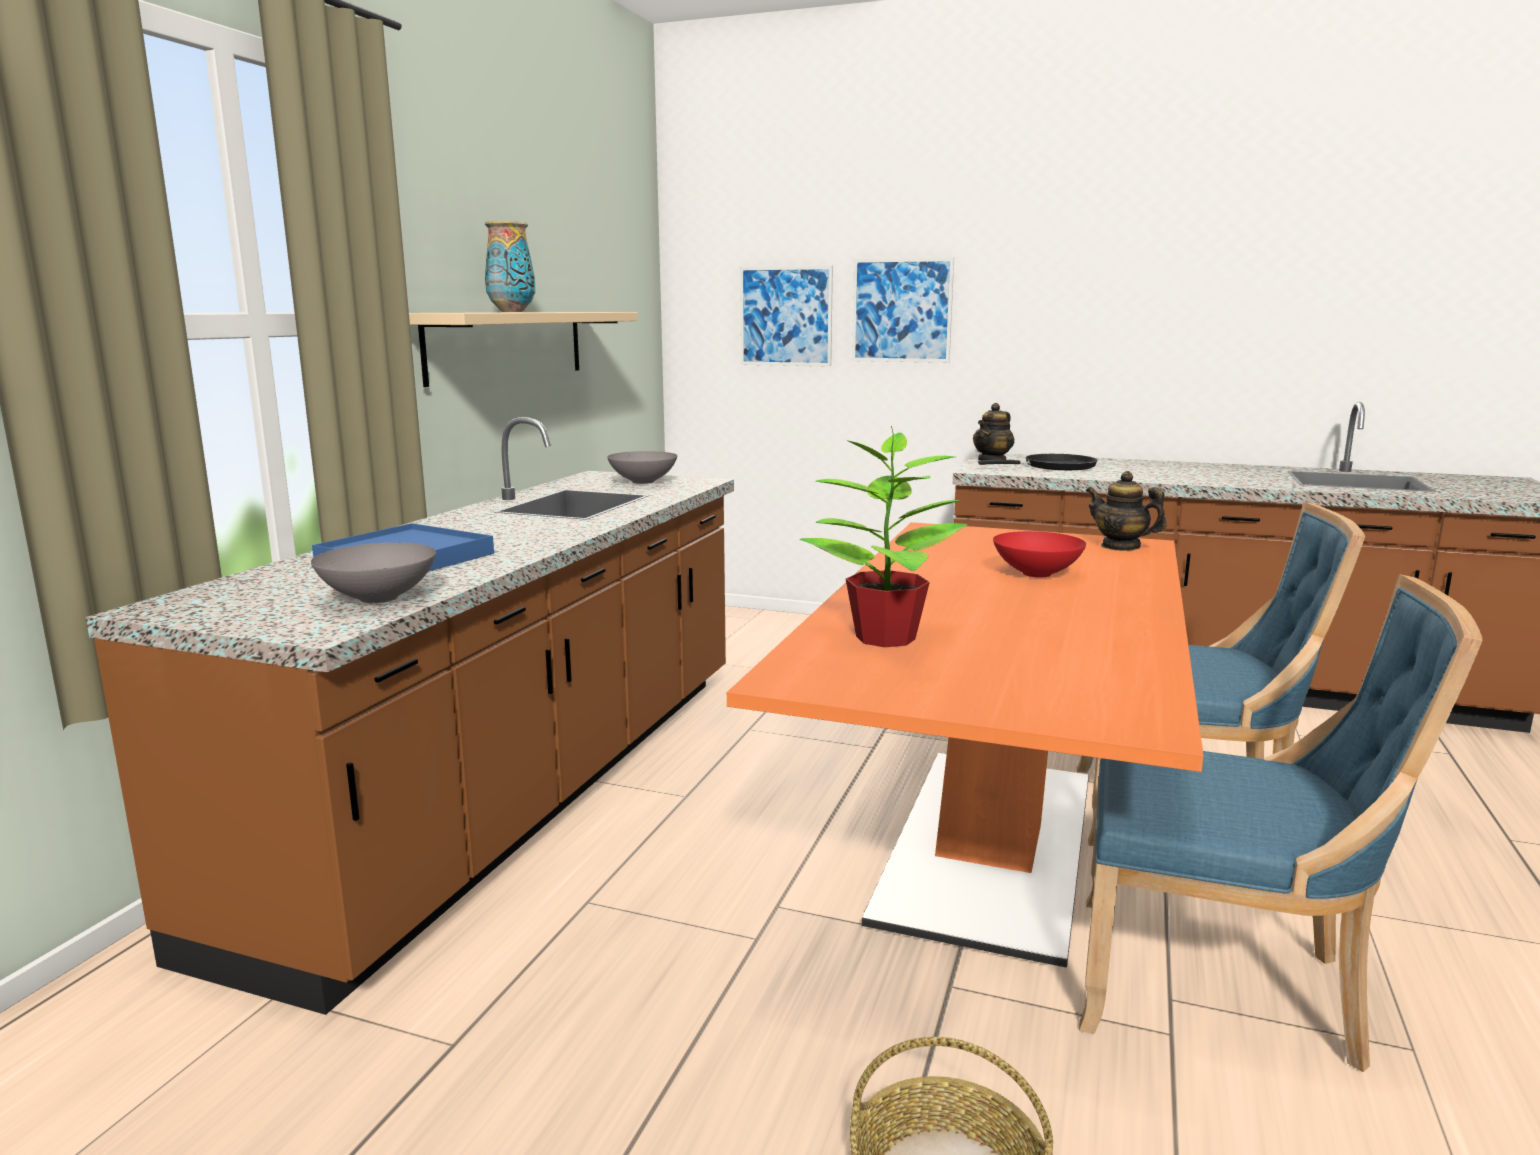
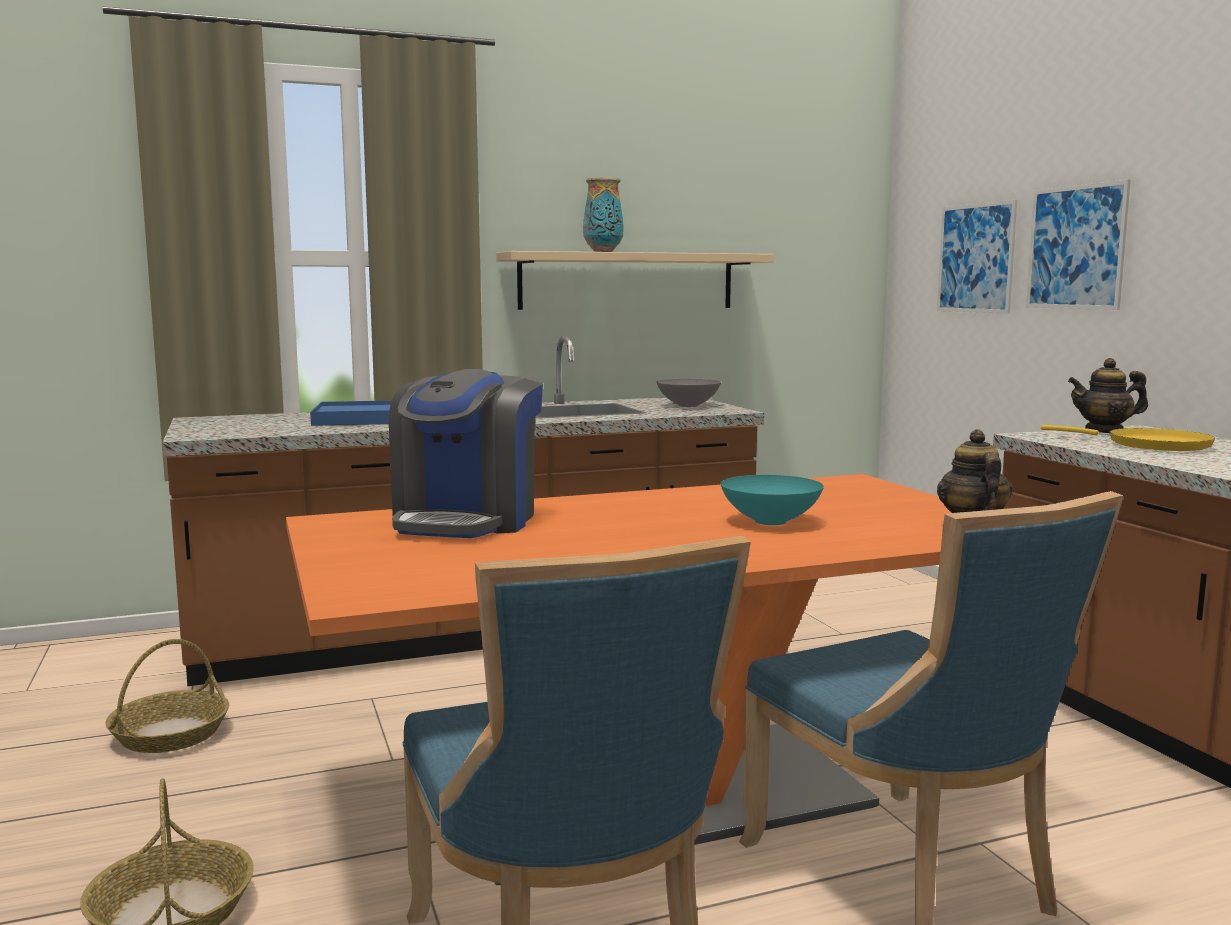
camera: 50 degrees right, 5 degrees down
(378, 599) = (267, 430): grey bowl -> none
(466, 1068) = (170, 734): none -> basket
(883, 638) = (467, 520): potted plant -> coffee machine
(1035, 574) = (769, 521): red bowl -> turquoise bowl
(1054, 467) = (1150, 445): black frying pan -> yellow frying pan

